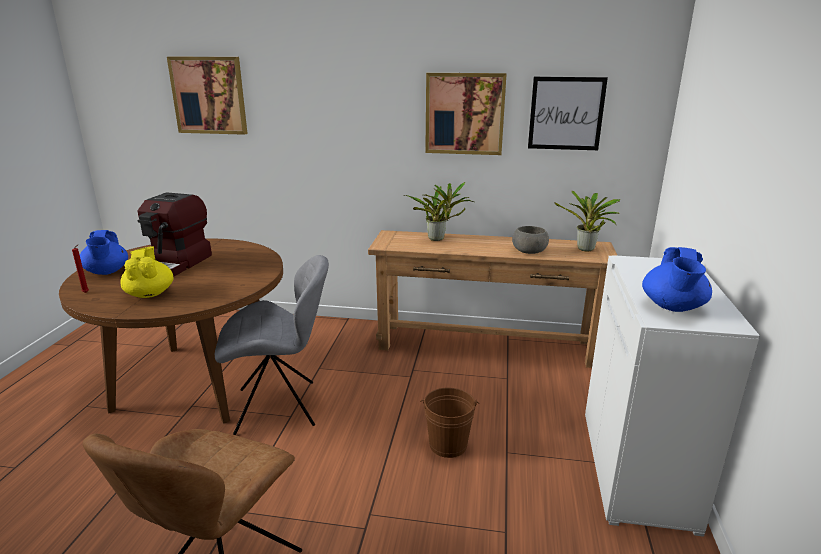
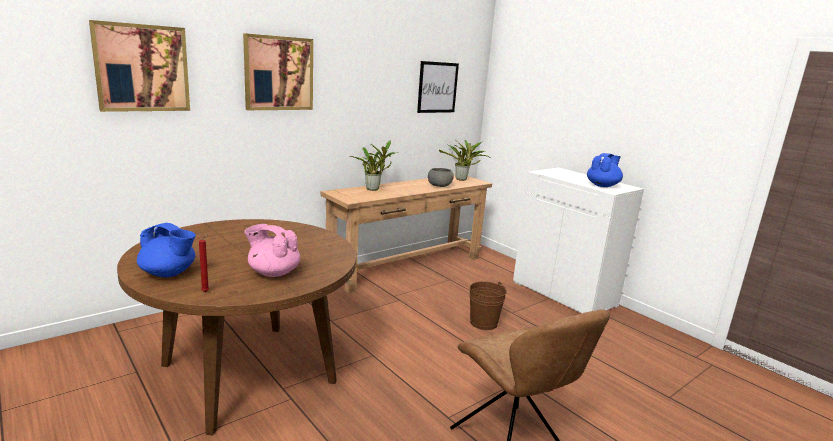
camera: 50 degrees left, 5 degrees down
(150, 293) = (273, 272): yellow teapot -> pink teapot
(175, 264) = (224, 249): coffee machine -> none
(280, 407) = (354, 354): grey chair -> none
(464, 114) = (379, 88): picture -> picture (278, 73)
(673, 307) = (603, 186): blue teapot -> blue teapot turned 105 degrees counterclockwise

